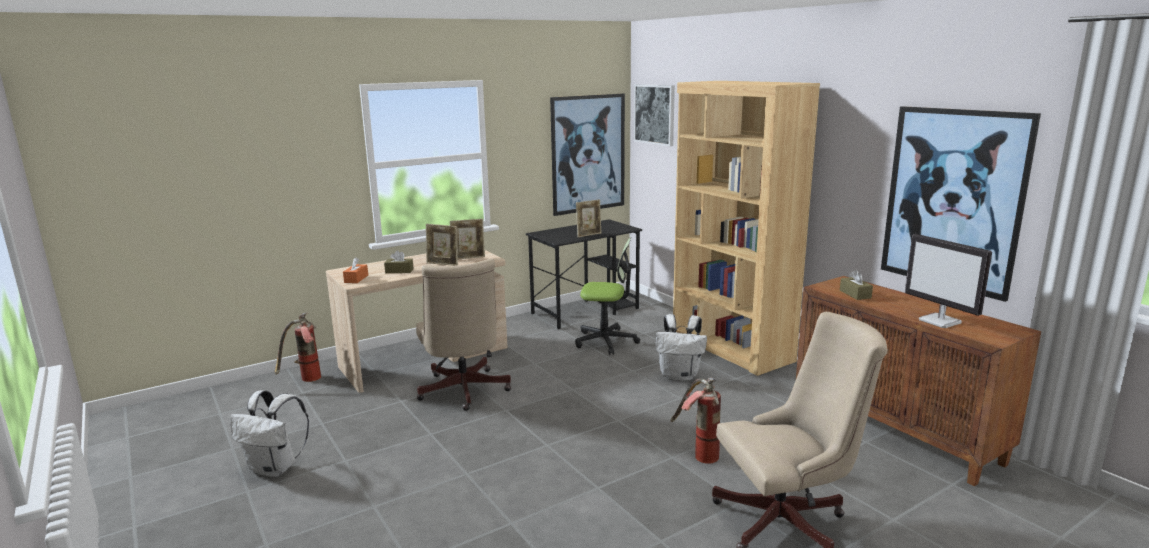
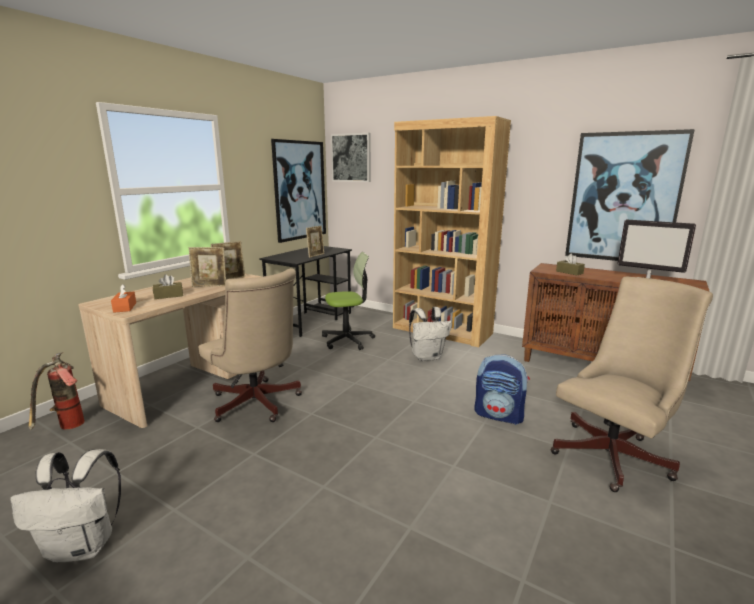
camera: 25 degrees left, 0 degrees up
(697, 454) = (499, 415): fire extinguisher -> backpack

